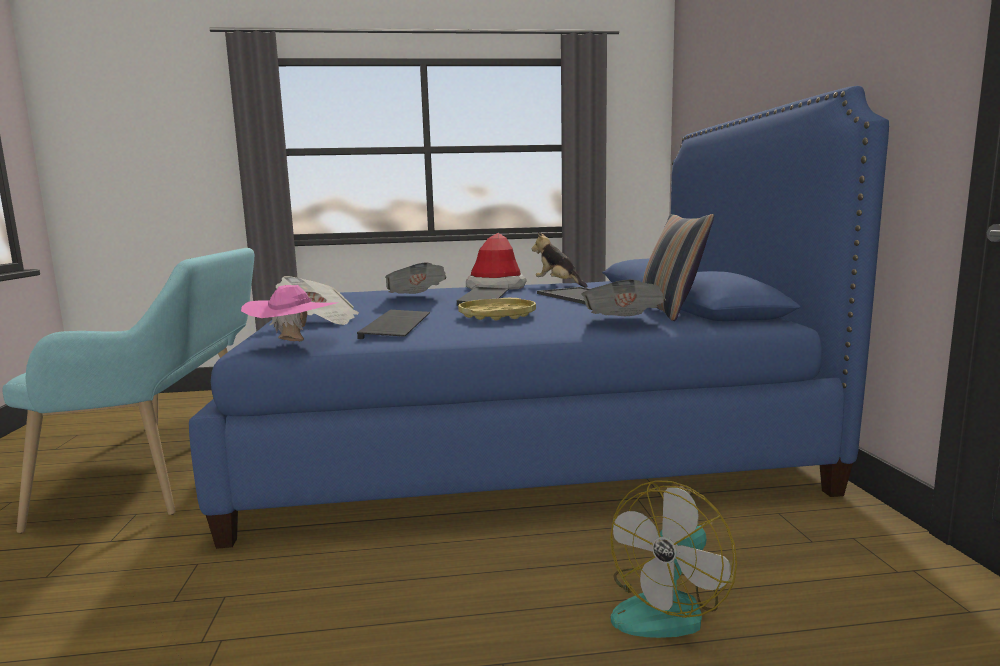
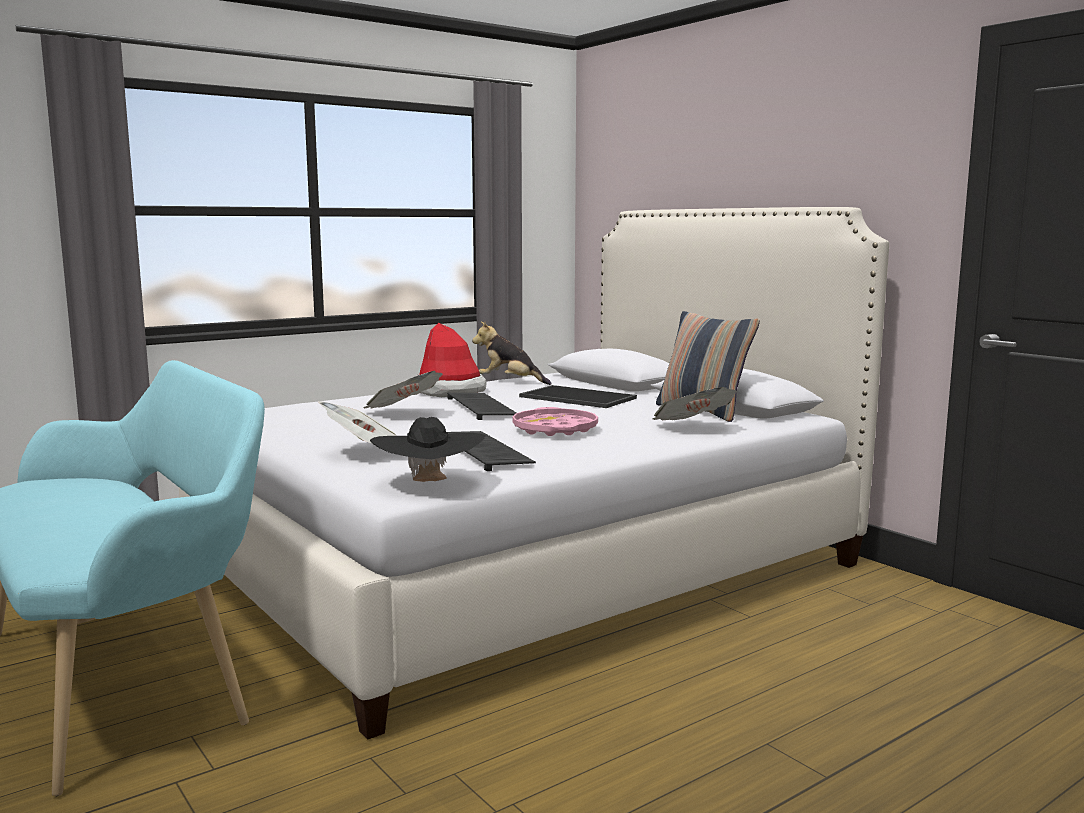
camera: 30 degrees left, 0 degrees up
(294, 343) = (429, 484): pink hat -> black hat
(497, 316) = (555, 429): yellow tray -> pink tray
(518, 439) = (529, 566): blue bed -> white bed
(667, 607) = (829, 674): fan -> none

